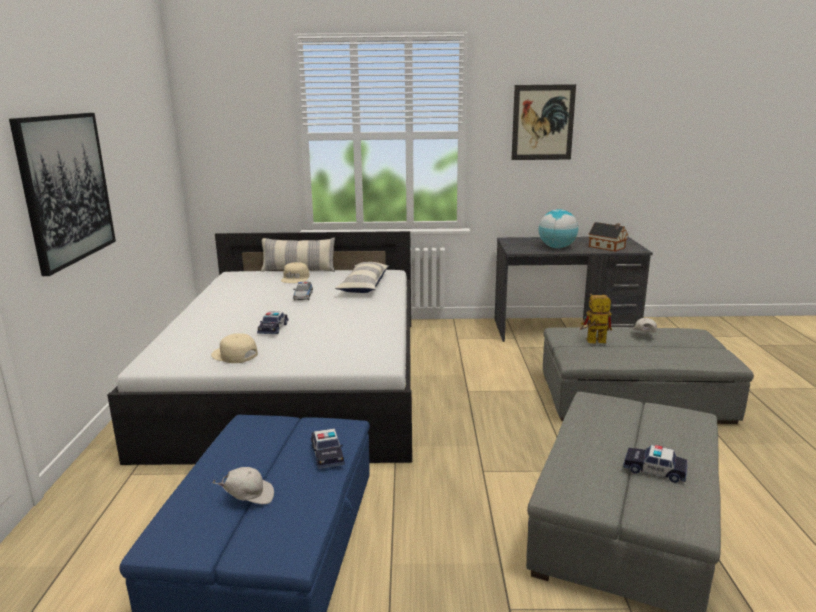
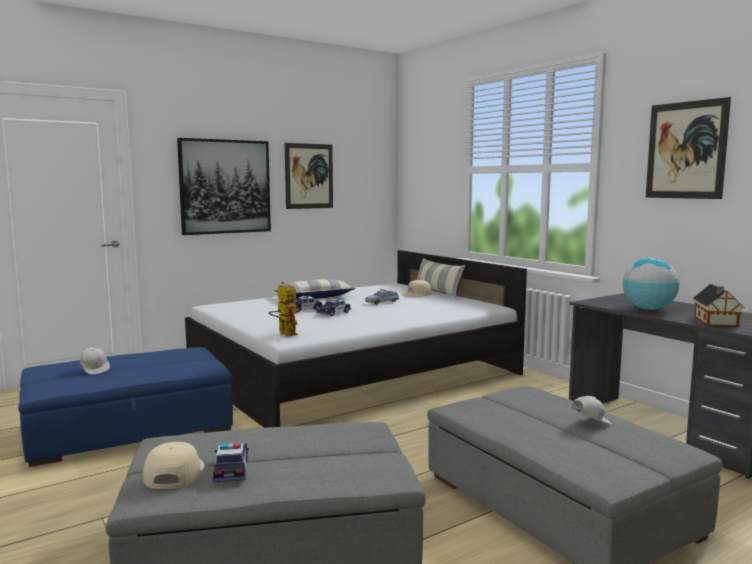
camera: 55 degrees right, 10 degrees down
(125, 156) = (309, 176): none -> picture
(234, 355) = (246, 313): beige cap -> beige cap (173, 473)
(327, 454) = (162, 372): toy car -> toy car (333, 313)
(364, 286) = (441, 308): pillow -> pillow (314, 297)
(592, 342) = (518, 405): toy robot -> toy robot (284, 333)

